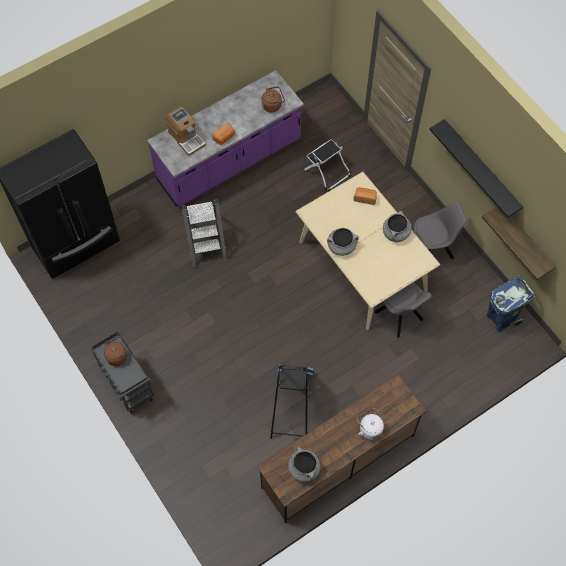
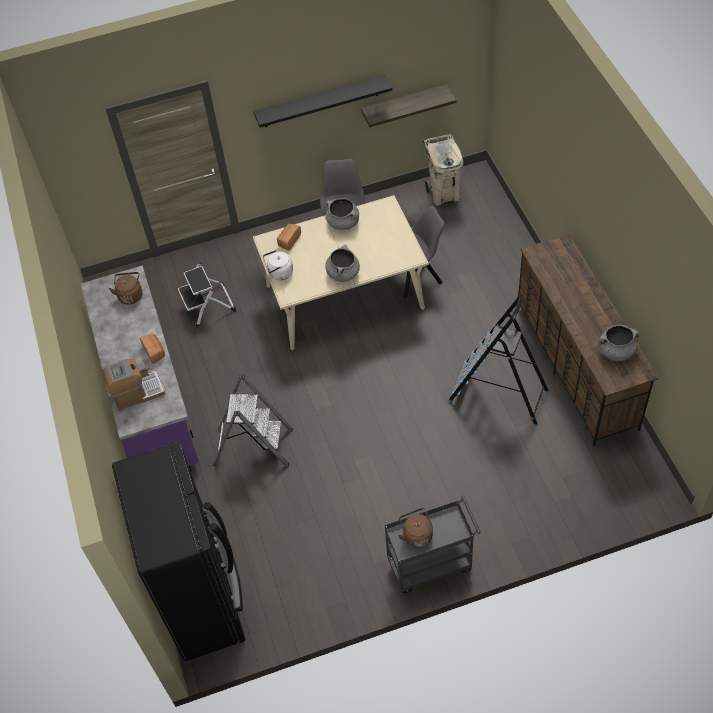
camera: 70 degrees left, 10 degrees down
(369, 428) = (579, 284): white kettle -> white kettle (279, 273)
(501, 318) = (444, 194): blue trash can -> beige trash can

